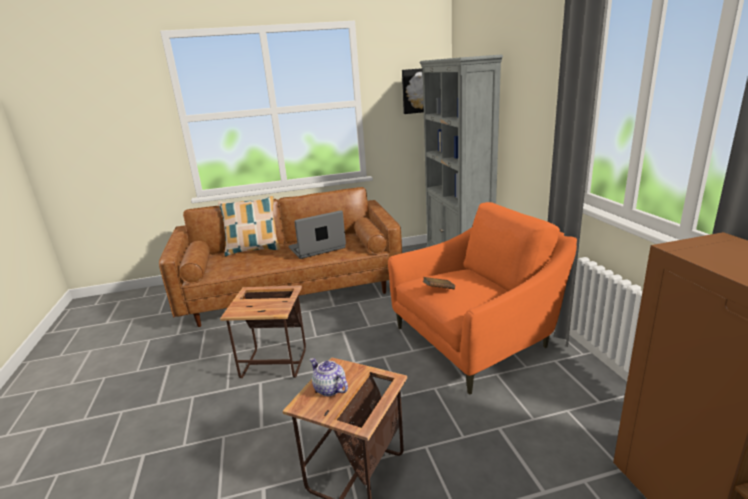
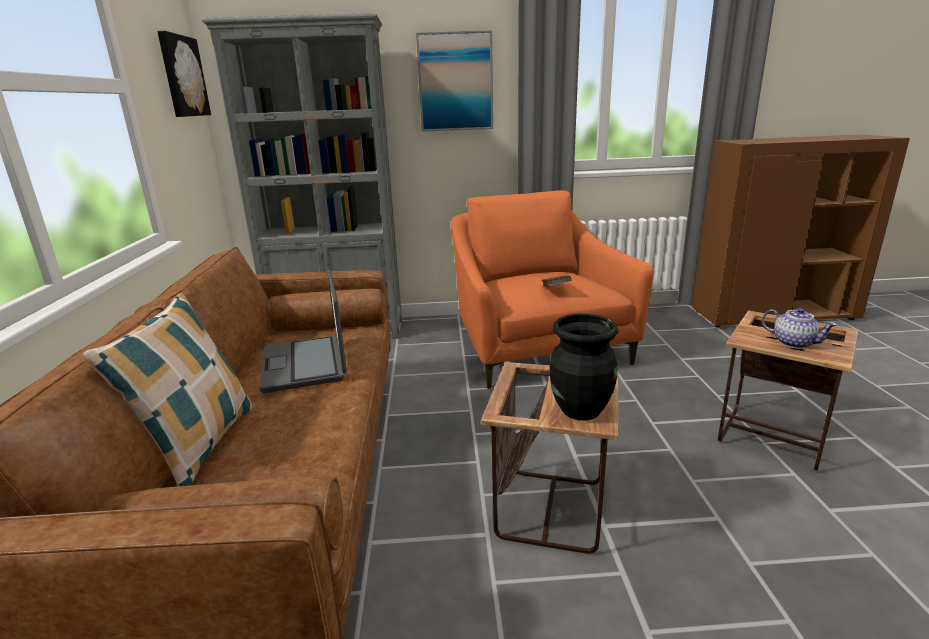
camera: 80 degrees left, 0 degrees up
(244, 307) = (581, 409): none -> black vase
(329, 389) = (794, 343): teapot -> teapot turned 105 degrees counterclockwise
(537, 104) = (455, 82): none -> picture

